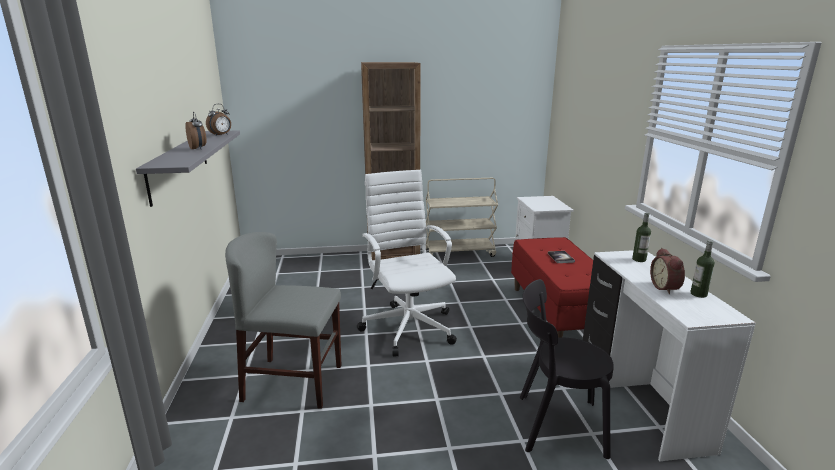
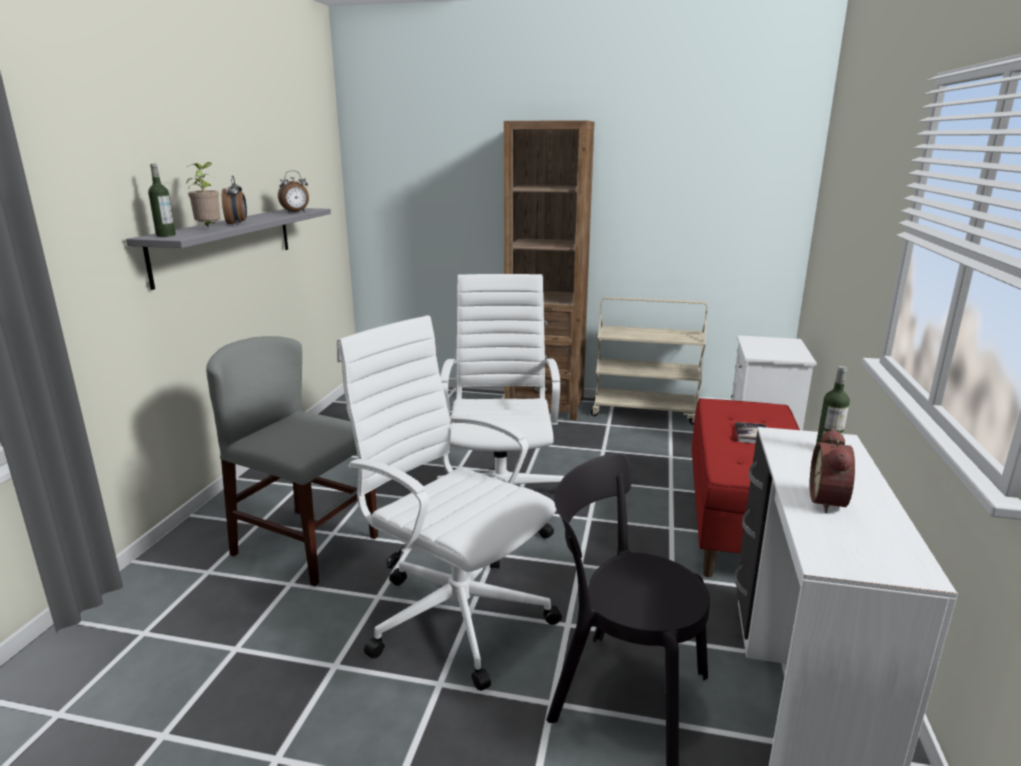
camera: 20 degrees right, 0 degrees up
(188, 155) = (209, 229): none -> potted plant
(429, 404) = (455, 614): none -> white office chair
(698, 294) = (885, 523): bottle -> bottle (165, 235)

